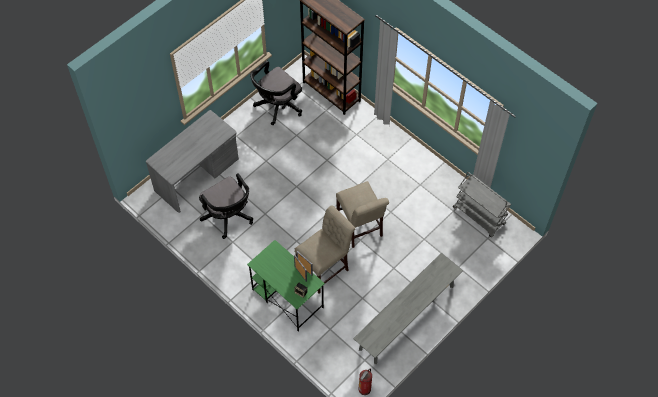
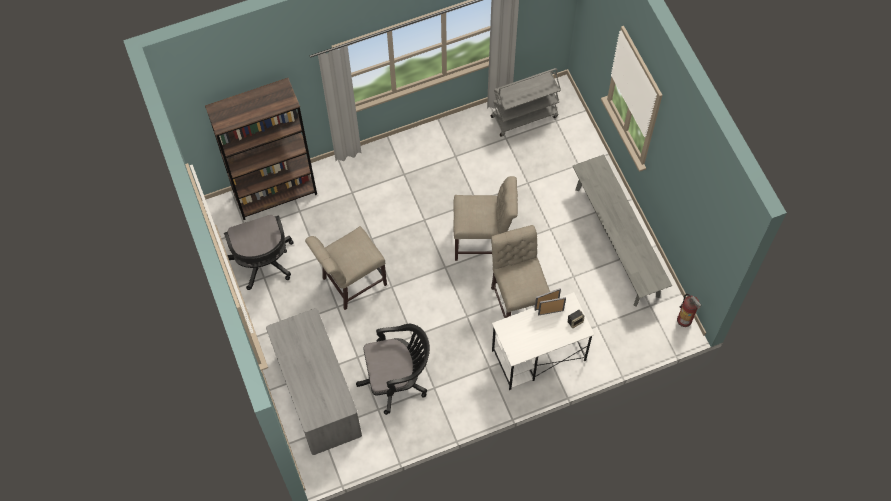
camera: 65 degrees left, 5 degrees up
(287, 161) = (351, 283): none -> beige chair
(287, 298) = (538, 356): green desk -> white desk

